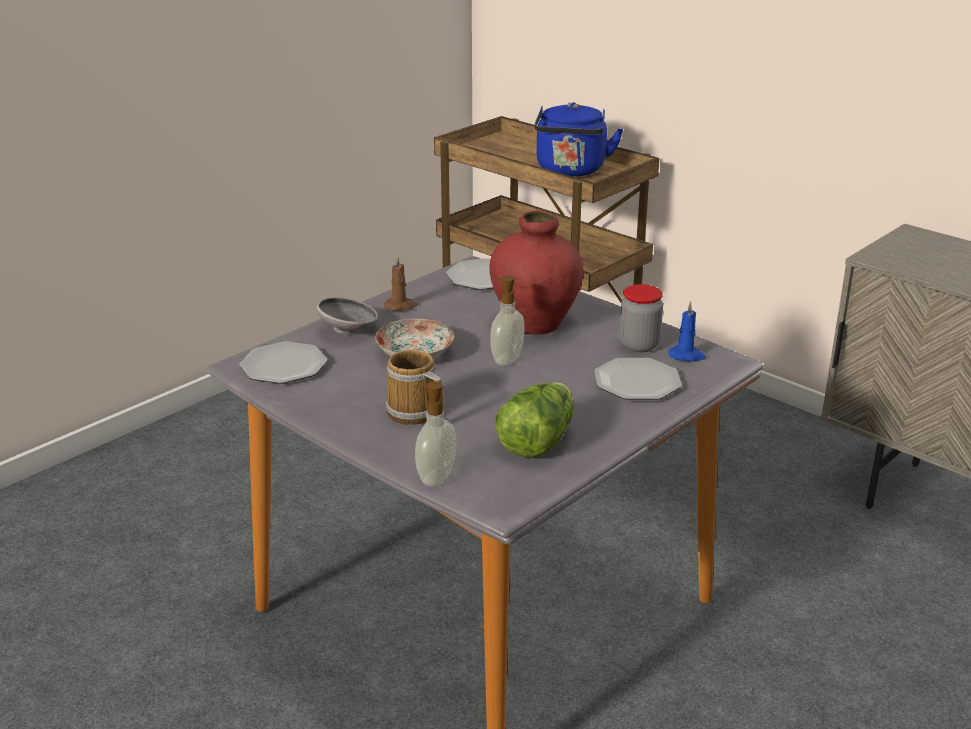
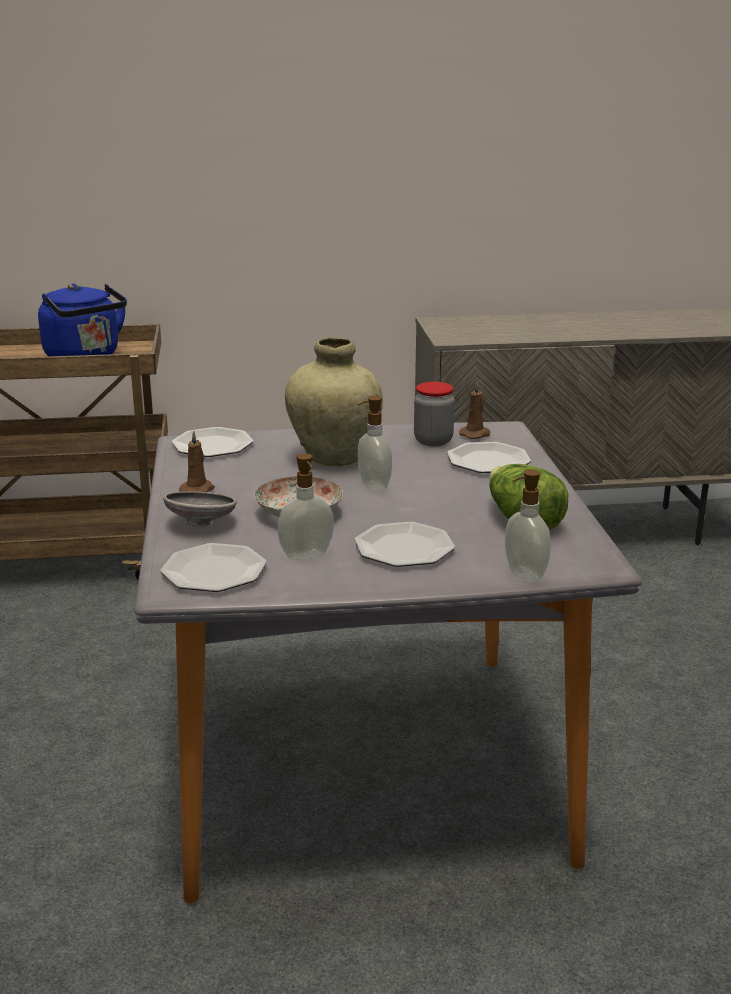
camera: 50 degrees left, 5 degrees down
(349, 385) = (307, 556): none -> soap dispenser
(414, 414) = (405, 548): mug -> plate
(535, 324) = (334, 458): red vase -> beige vase
(687, 356) = (476, 434): blue candle -> brown candle

